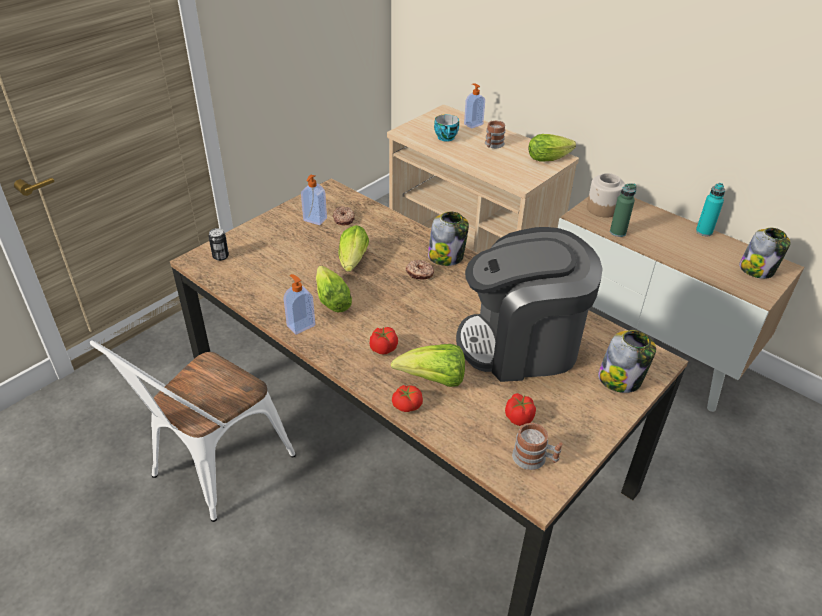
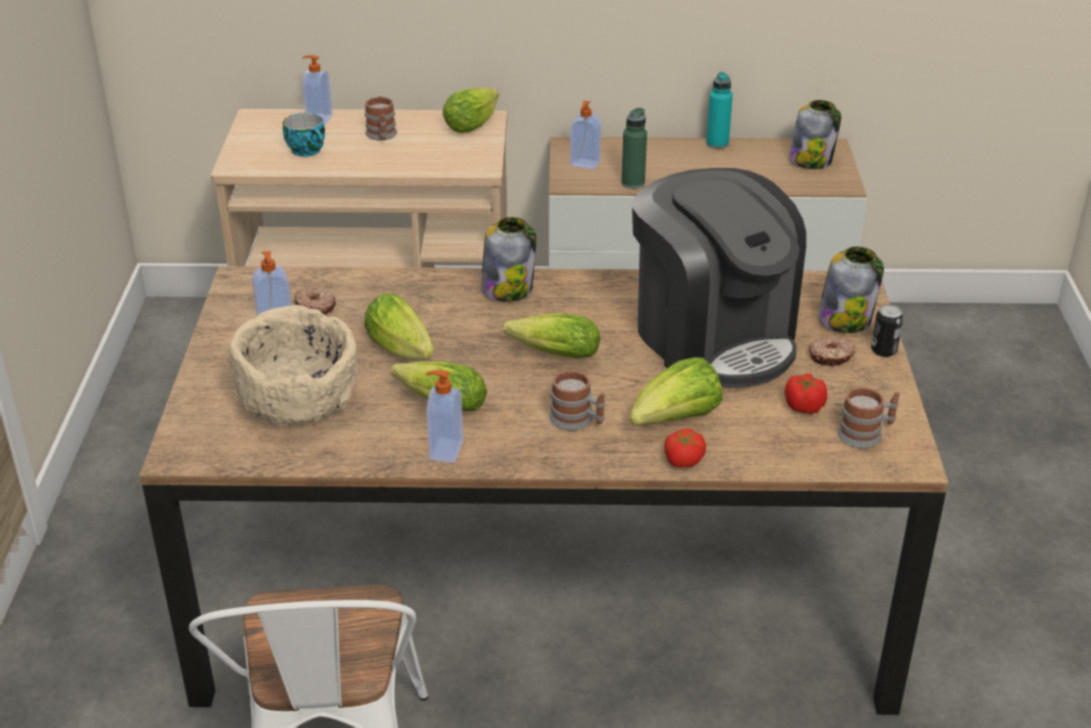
camera: 40 degrees left, 5 degrees down
(220, 256) = (210, 432): can -> can (884, 350)
(274, 262) = (299, 401): none -> beige bowl
(383, 348) = (577, 420): tomato -> mug
(419, 273) = (503, 322): donut -> donut (831, 357)
(420, 304) = (550, 354): none -> lettuce
(521, 344) = (713, 338): coffee machine -> coffee machine turned 75 degrees counterclockwise
(603, 209) = (584, 164): jar -> soap dispenser

